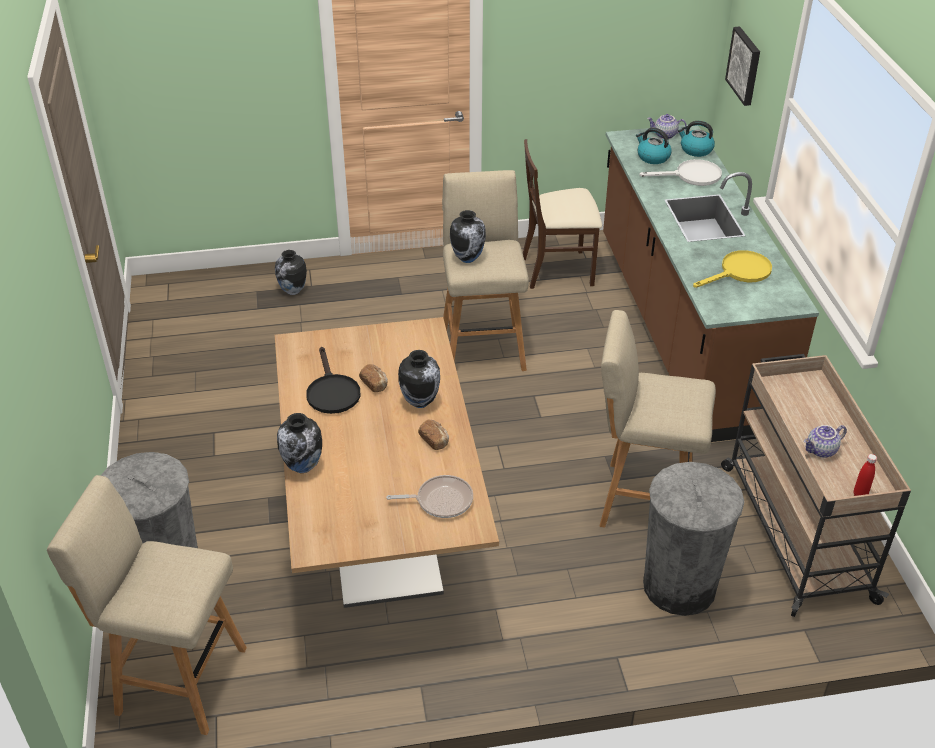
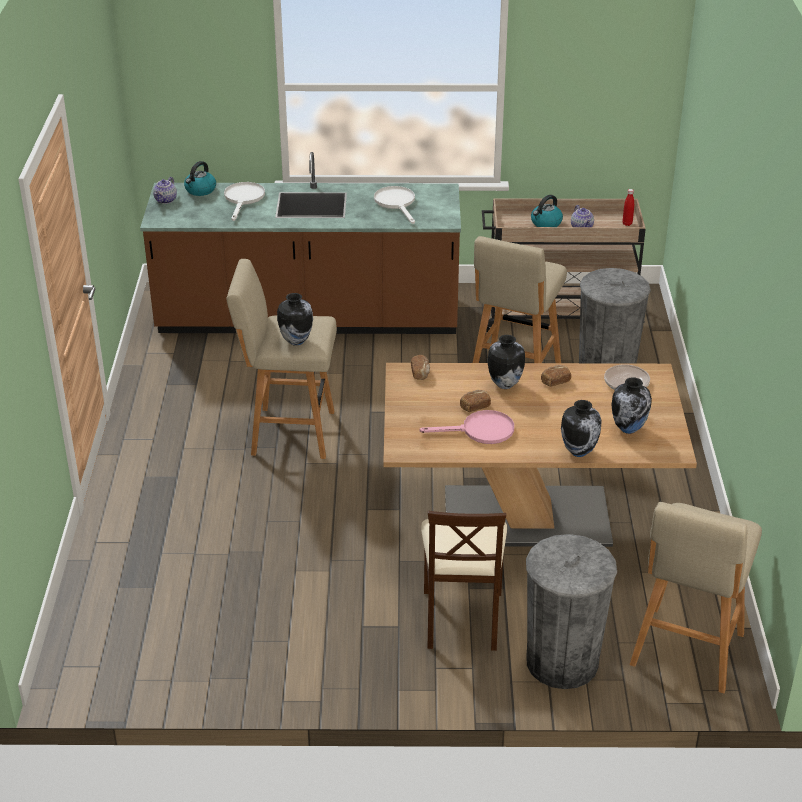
camera: 80 degrees left, 5 degrees down
(293, 291) = (133, 557): vase -> vase (629, 429)
(331, 391) = (480, 431): black frying pan -> pink frying pan
(428, 341) = (420, 373): none -> bread
(558, 270) = (186, 371): beige chair -> beige chair (462, 618)
(652, 157) = (201, 212): kettle -> kettle (546, 223)
(740, 272) = (396, 203): yellow frying pan -> white frying pan
(745, 65) = (182, 102): picture -> none

